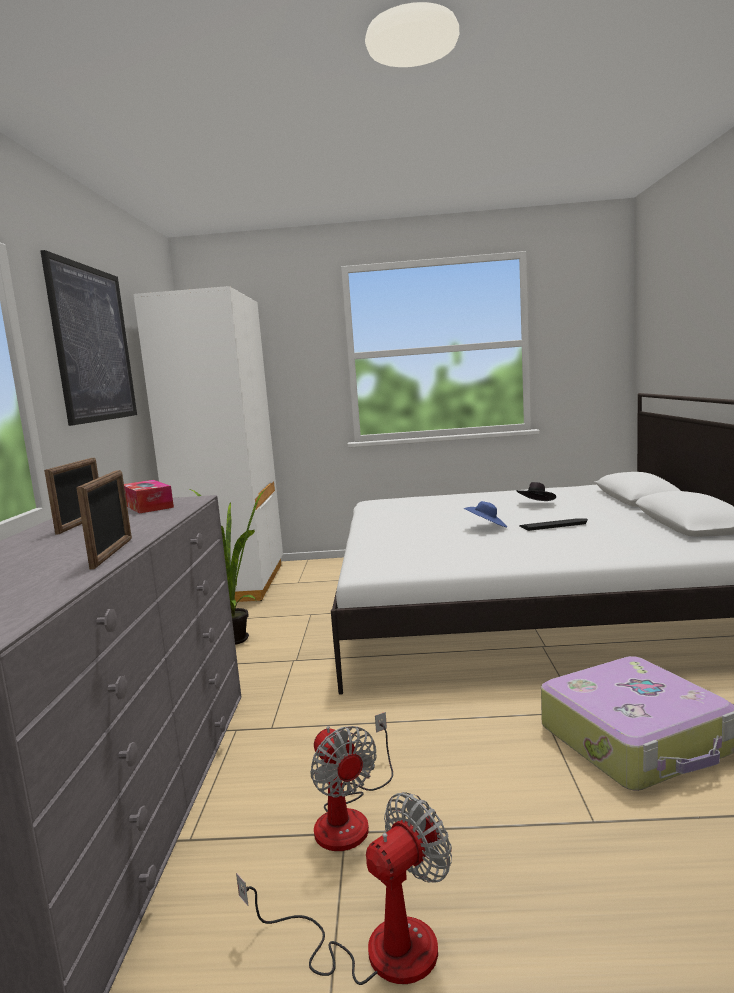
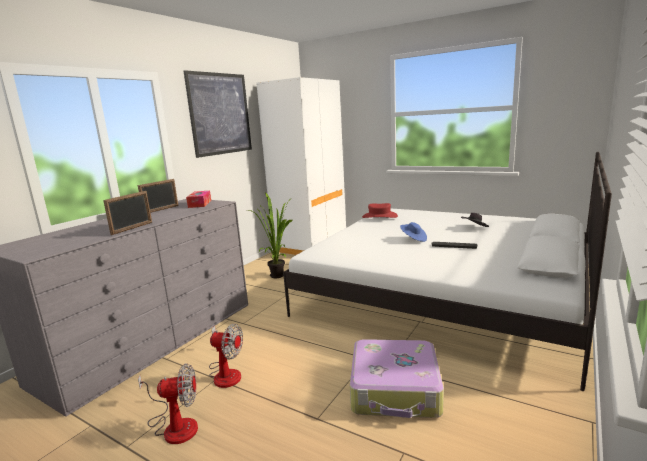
camera: 30 degrees right, 5 degrees up
(350, 816) = (226, 373): fan -> fan turned 75 degrees counterclockwise
(384, 509) = (379, 216): none -> red hat

